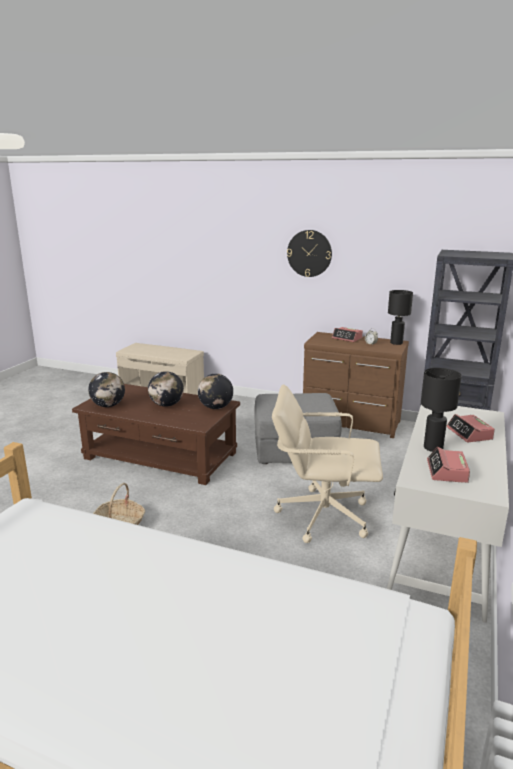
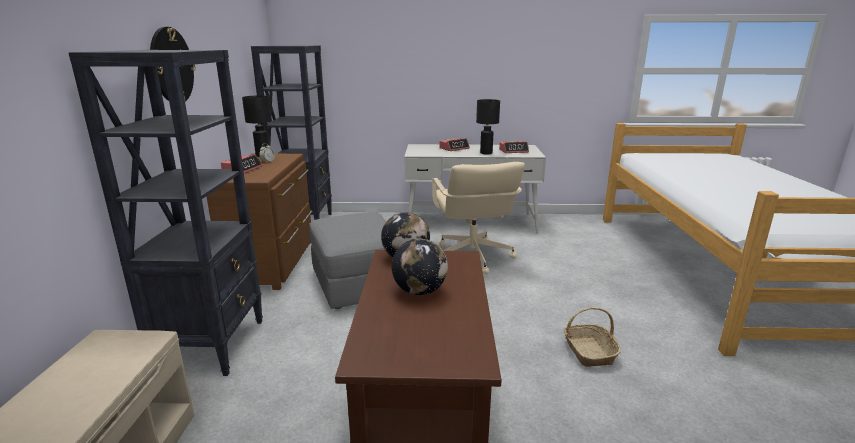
camera: 110 degrees left, 0 degrees up
(108, 405) = (459, 341): globe -> none
(244, 406) = (212, 345): none -> black bookcase

